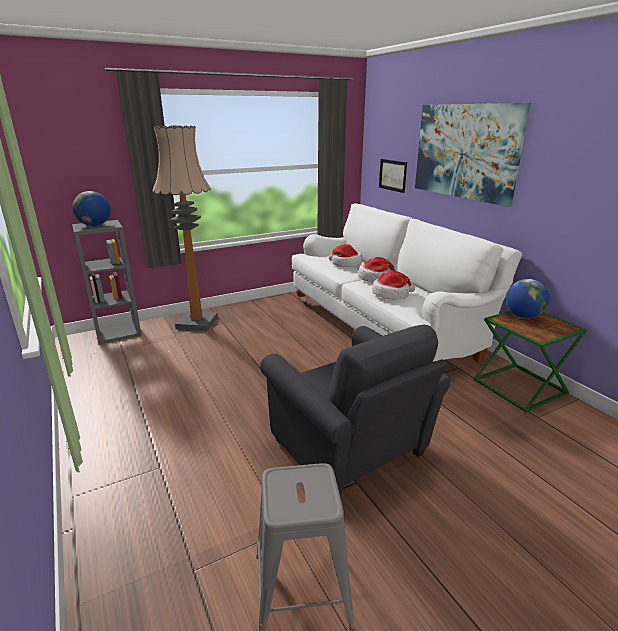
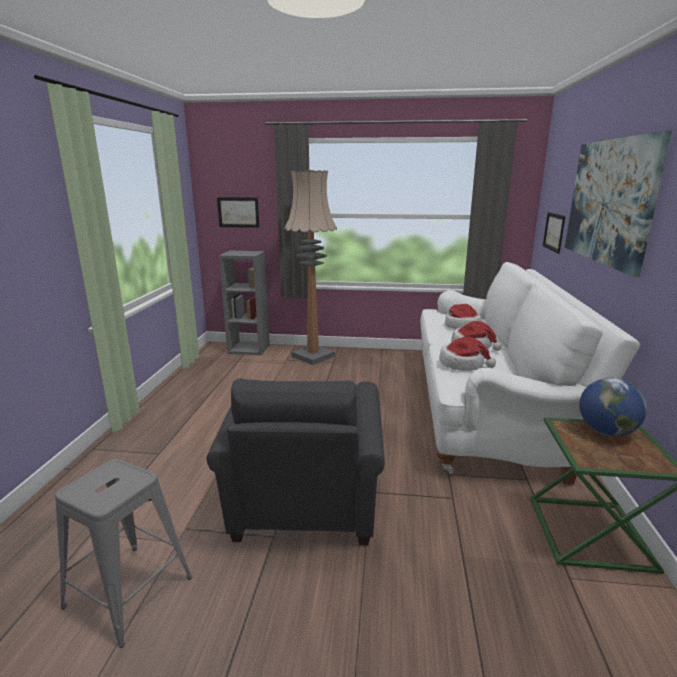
camera: 35 degrees right, 5 degrees down
(76, 177) = (238, 212): none -> picture
(95, 225) = (240, 253): globe -> none

